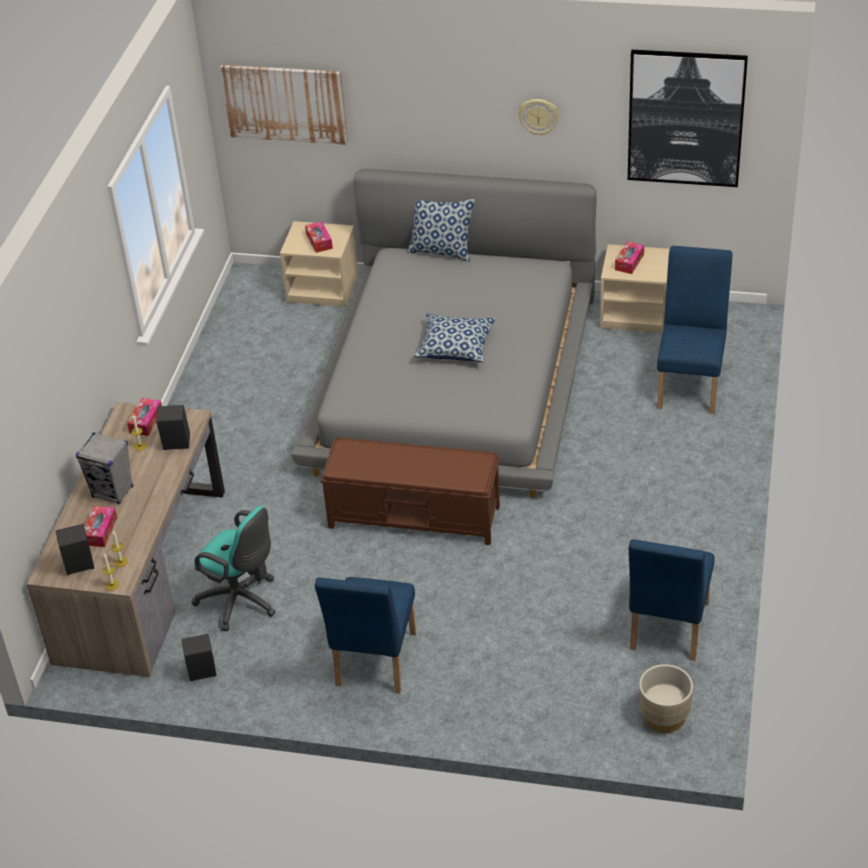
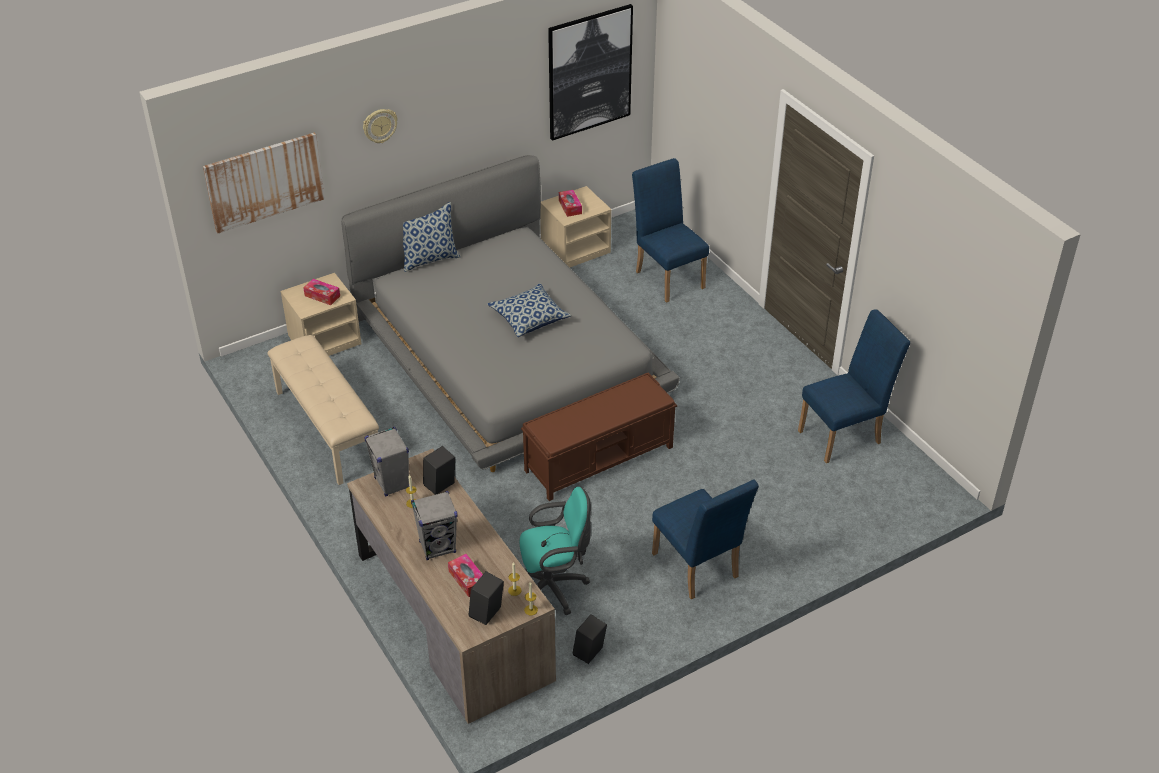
camera: 45 degrees left, 0 degrees up
(146, 421) = (392, 483): tissue box -> grey speaker
(235, 365) = (327, 429): none -> beige bench
(538, 116) = (480, 112): wall clock -> wall clock (379, 125)
(664, 717) = (907, 486): beige planter -> none
(667, 631) = (845, 435): blue chair -> blue chair turned 90 degrees counterclockwise

